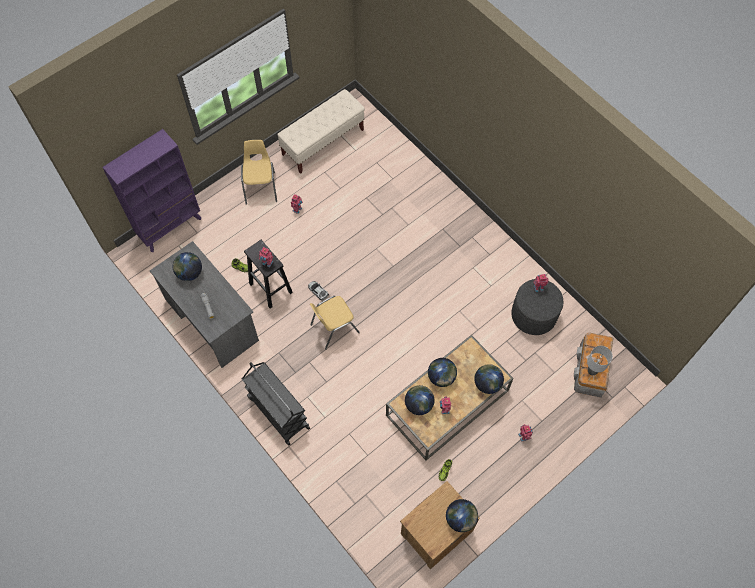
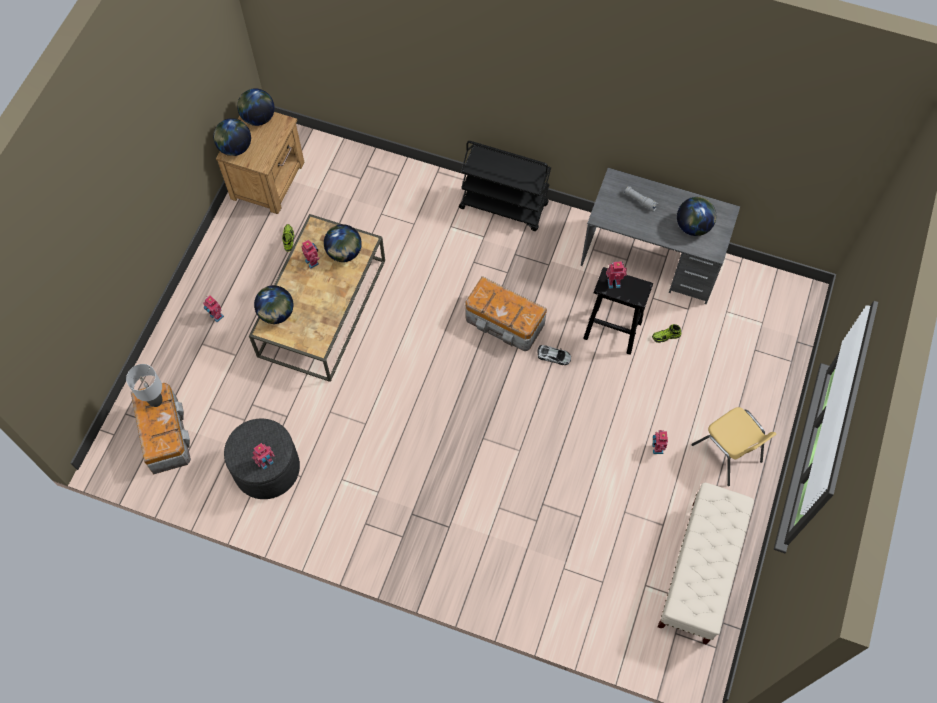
camera: 150 degrees right, 0 degrees up
(170, 227) = (792, 339): purple bookcase -> none
(334, 328) = (505, 323): yellow chair -> storage box
(441, 377) = (334, 294): globe -> globe (258, 118)

